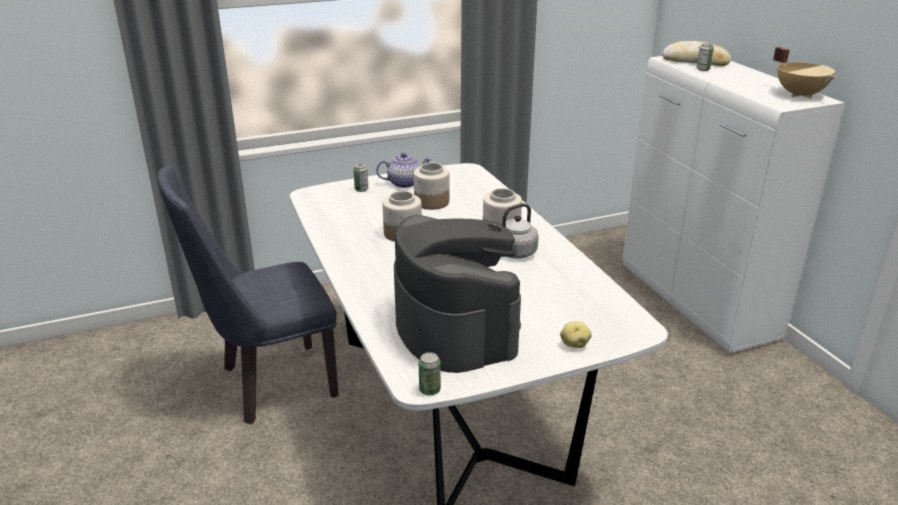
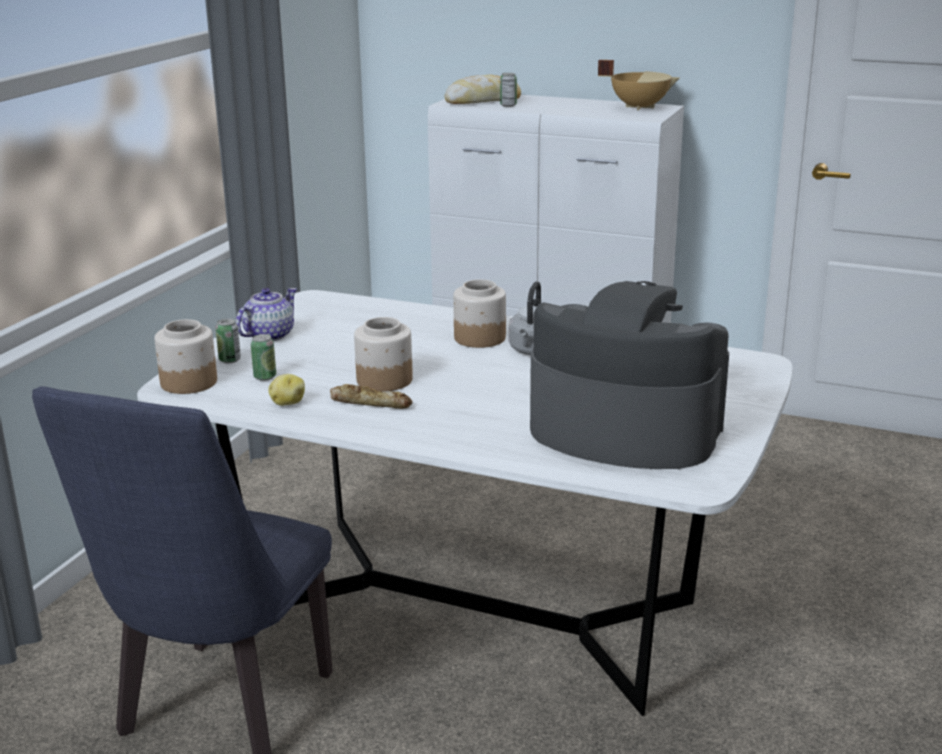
camera: 45 degrees left, 5 degrees down
(370, 243) = (370, 403): none -> bread
(429, 390) = (715, 484): can -> can (265, 377)
(431, 202) = (345, 341): jar -> jar (188, 383)
(574, 344) = (740, 395): potato -> potato (287, 403)

